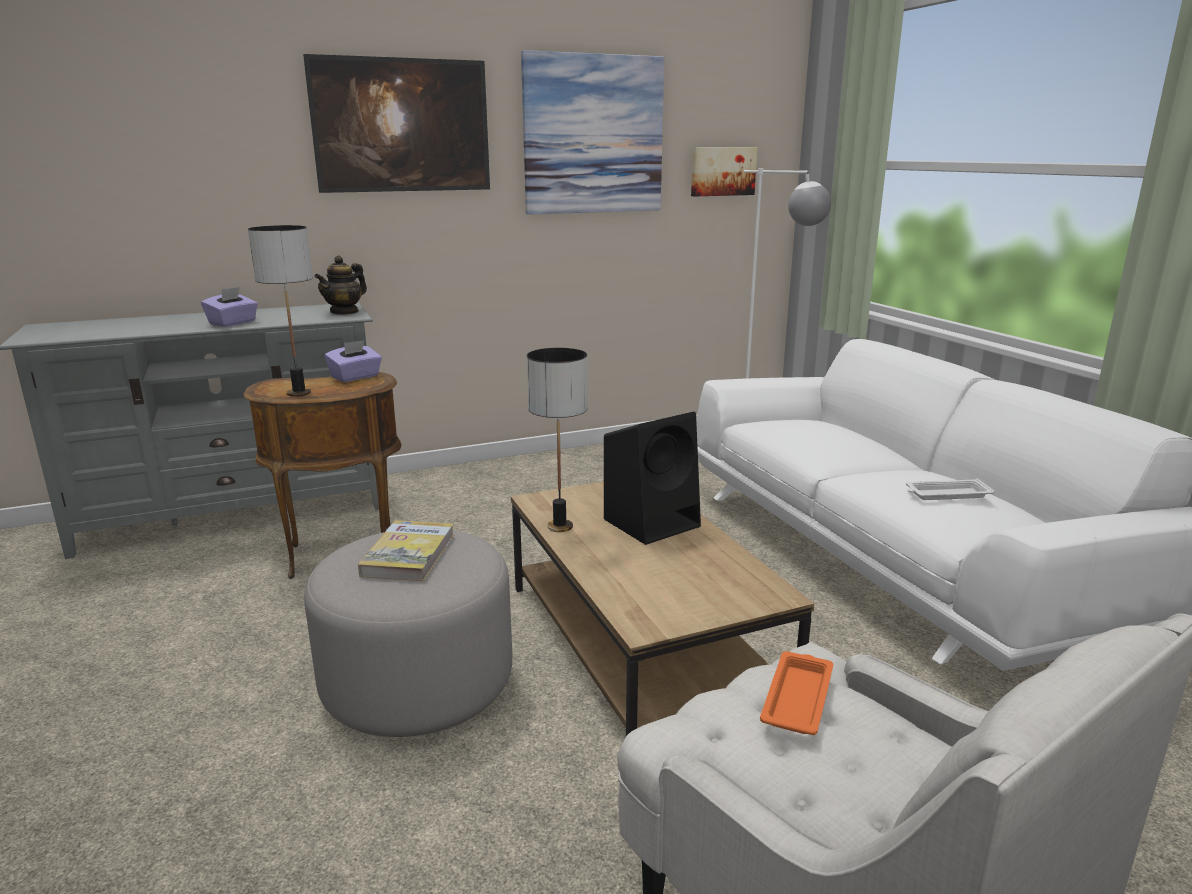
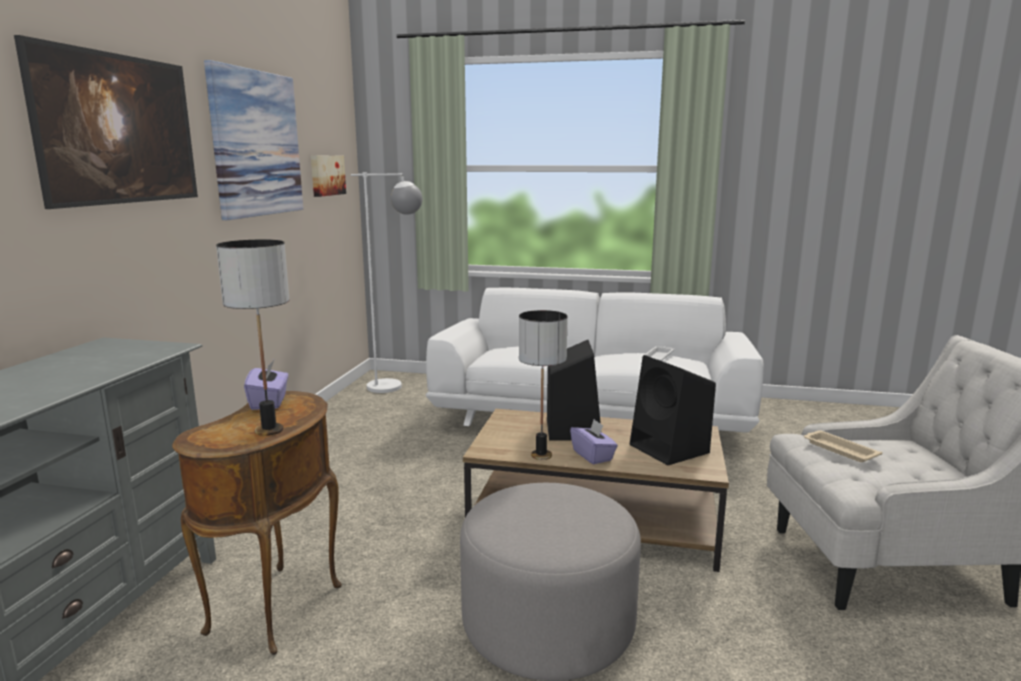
camera: 55 degrees left, 5 degrees down
(233, 323) = (50, 388): purple tissue box -> purple tissue box (593, 455)
(344, 312) = (141, 346): teapot -> none
(409, 555) = (539, 511): book -> none
(680, 589) = (671, 449): none -> black speaker
(797, 697) = (839, 450): orange tray -> beige tray

